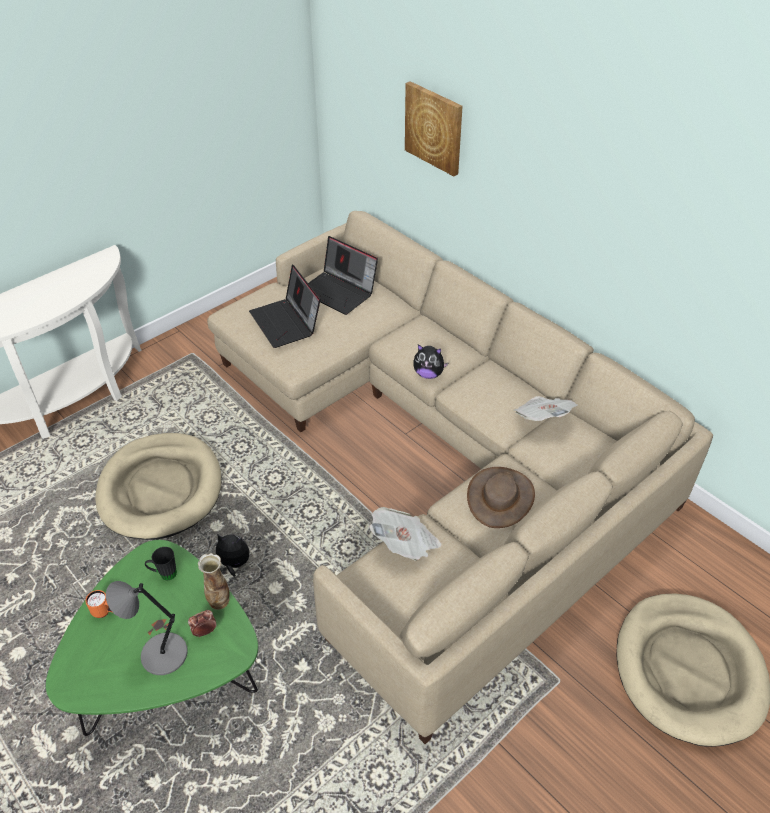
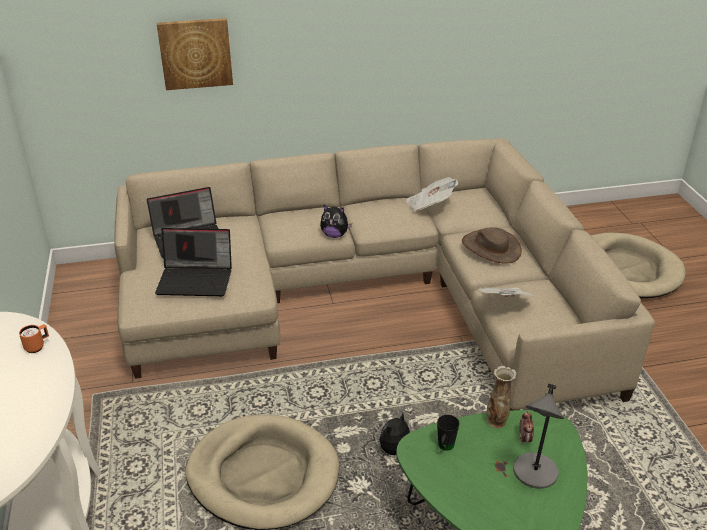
camera: 60 degrees left, 10 degrees down
(104, 612) = (464, 500): orange mug -> orange mug (37, 346)
(428, 374) = (335, 235): plush toy -> plush toy turned 60 degrees clockwise

